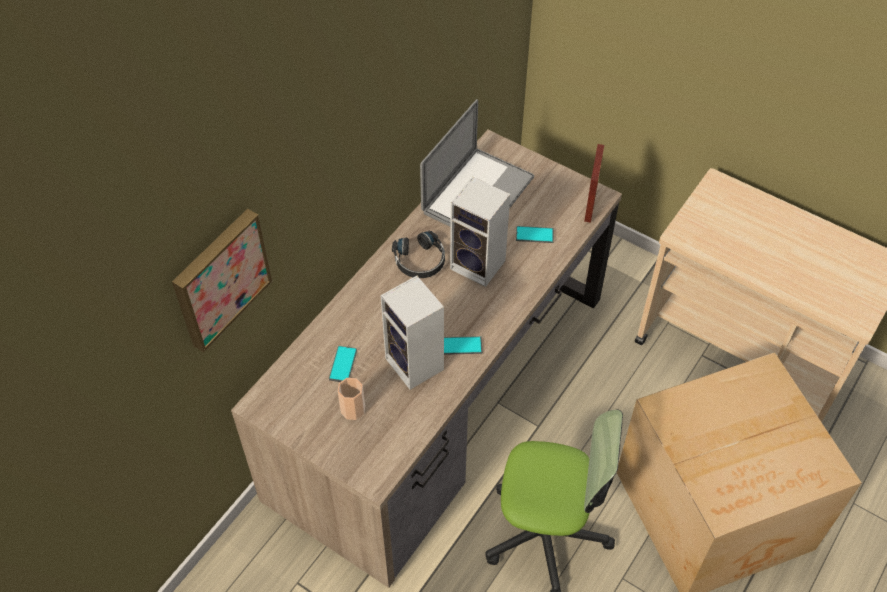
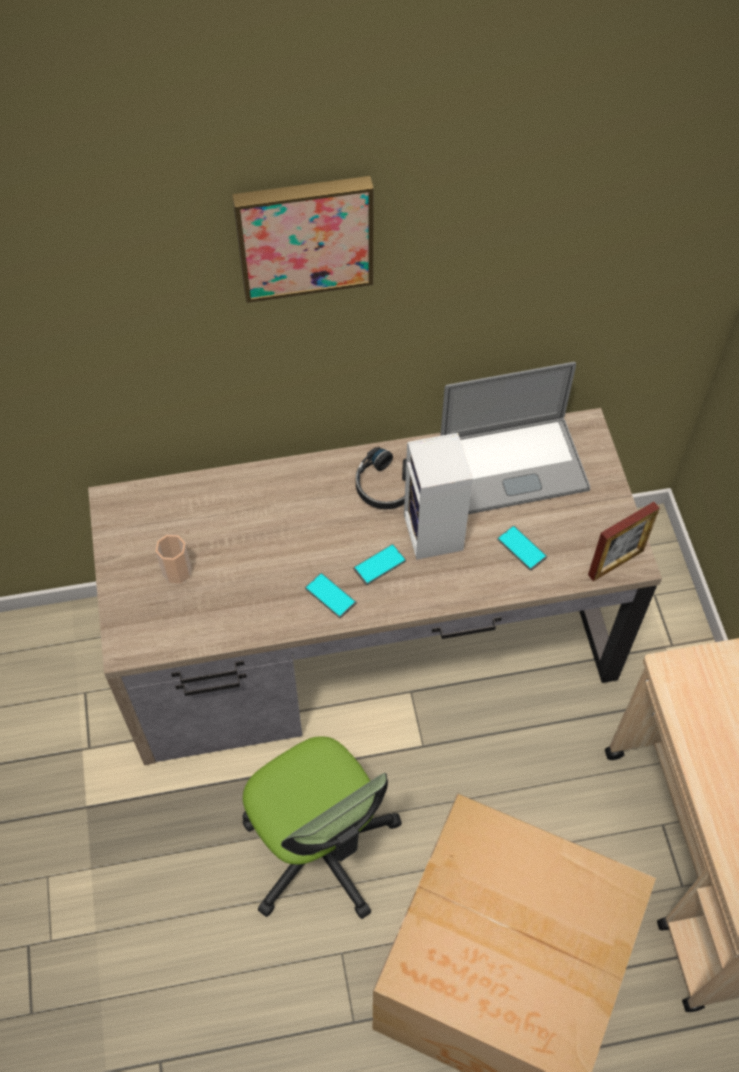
camera: 45 degrees right, 5 degrees up
(219, 278) = (91, 349): picture -> picture (304, 235)
(343, 364) = (214, 525): phone -> phone (379, 565)
(416, 365) = (272, 579): speaker -> none

